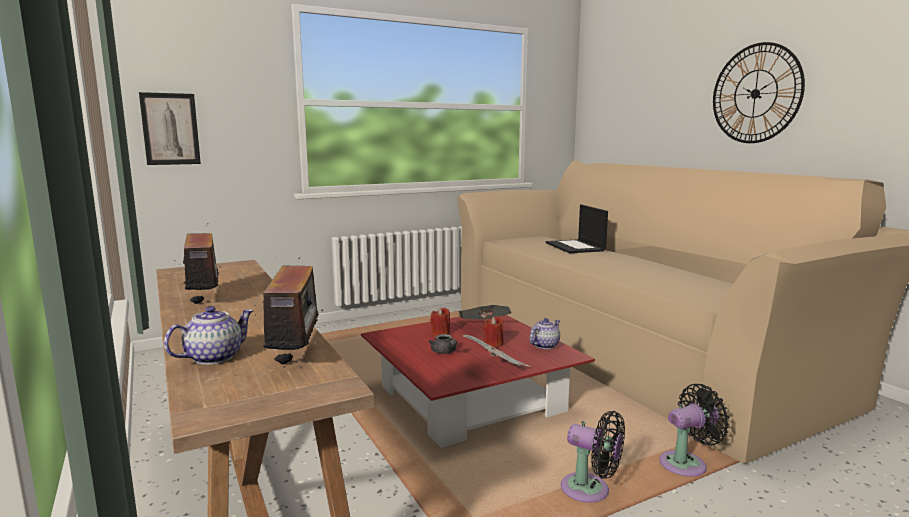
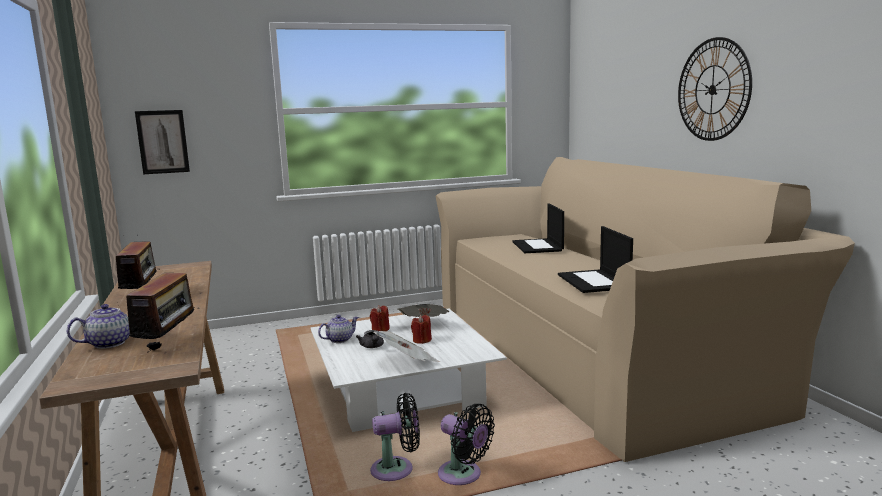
camera: 10 degrees right, 0 degrees up
(471, 399) = (404, 391): red coffee table -> white coffee table
(544, 345) = (468, 343): teapot -> teapot (340, 339)
(669, 279) = (594, 282): none -> laptop
(687, 464) = (569, 459): black fan -> black fan (397, 469)

